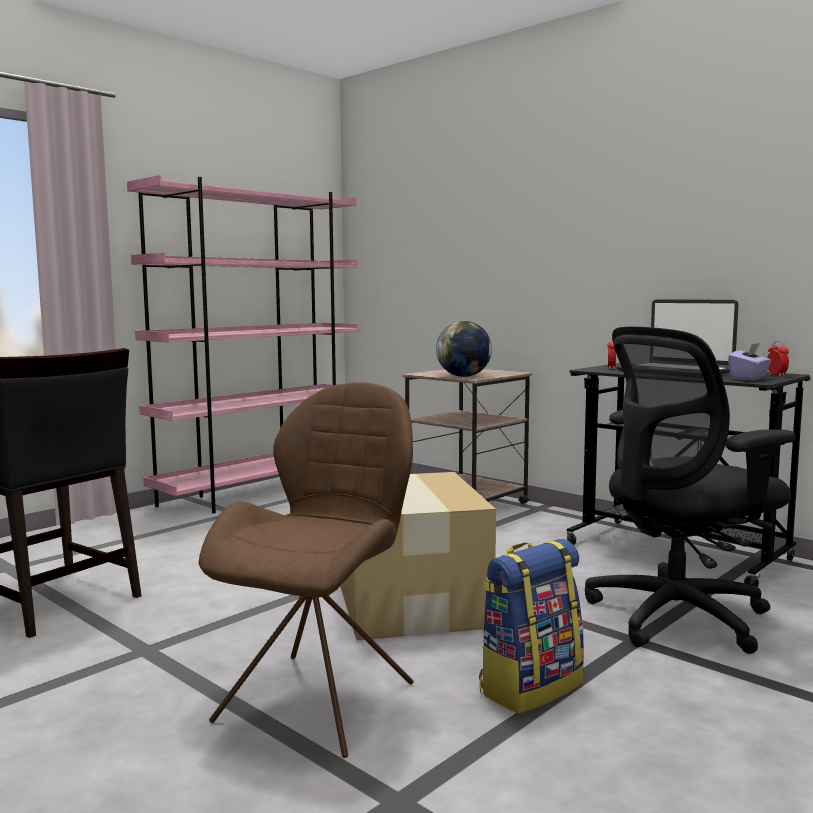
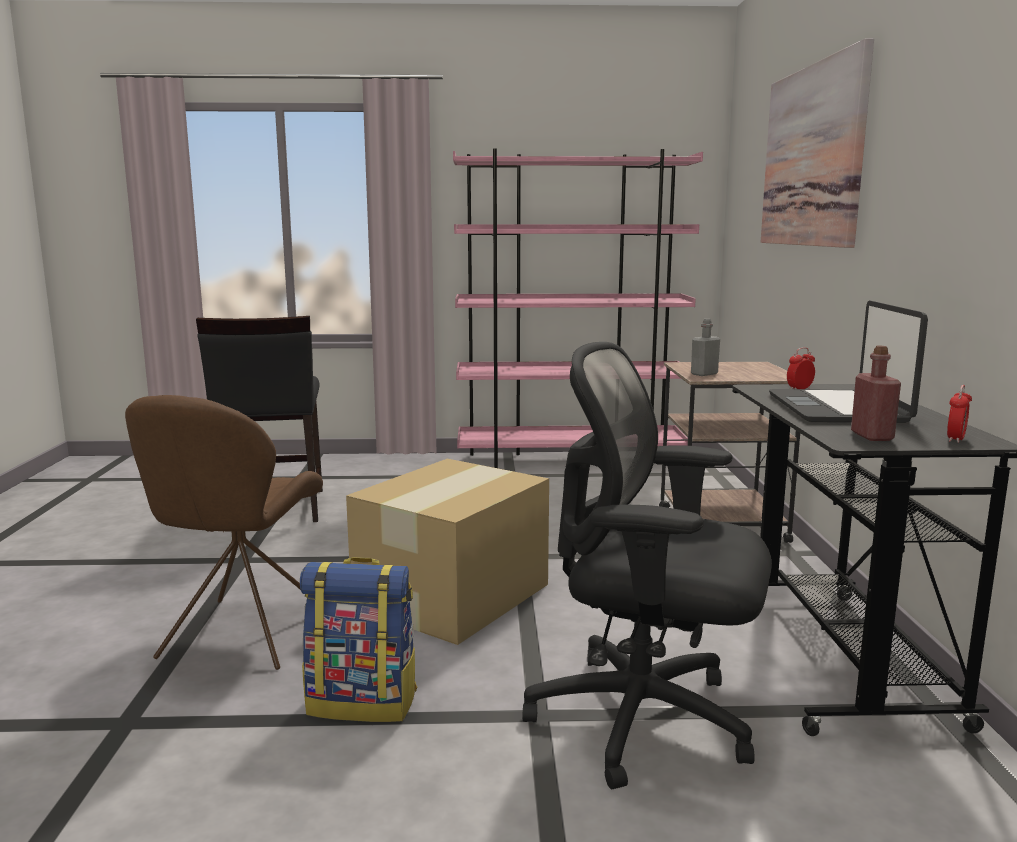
camera: 45 degrees right, 5 degrees up
(320, 698) = (242, 636): brown chair -> brown chair turned 120 degrees clockwise
(463, 376) = (704, 374): globe -> grey bottle
(498, 204) = (812, 156): none -> picture
(749, 378) = (872, 436): purple tissue box -> red bottle

